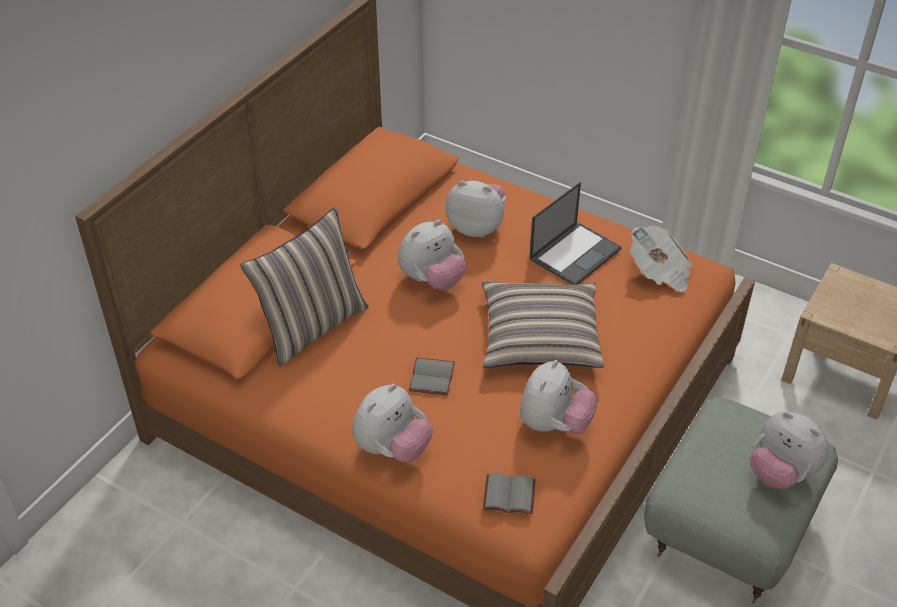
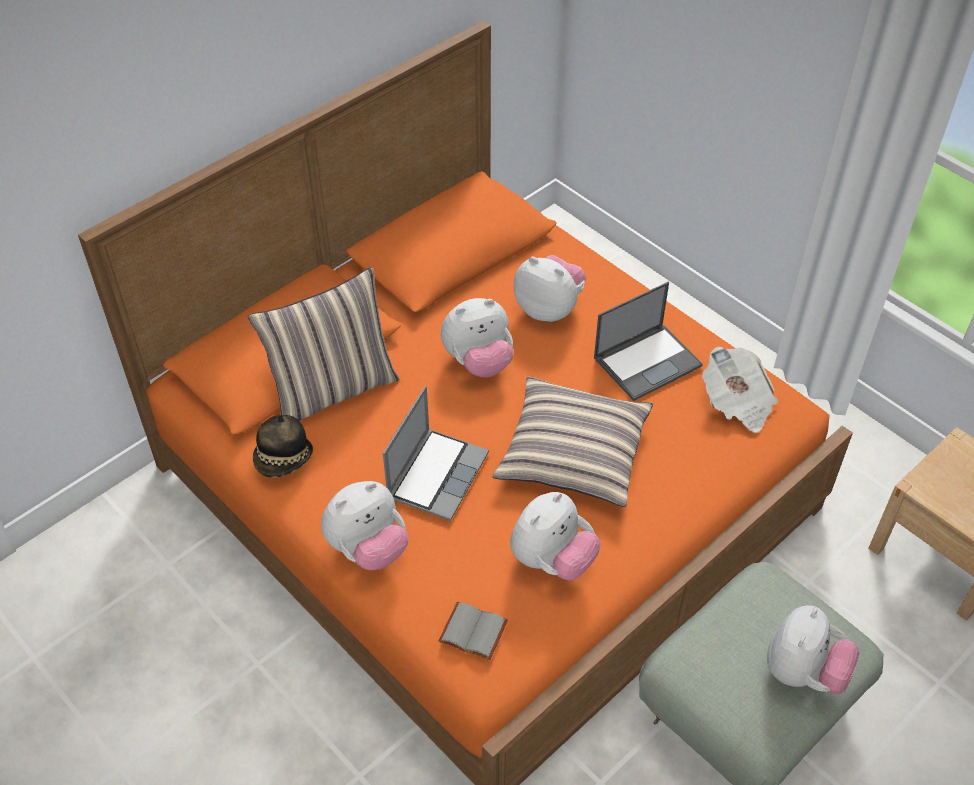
camera: 15 degrees right, 5 degrees up
(290, 392) = (284, 459): none -> hat
(430, 376) = (437, 474): grey book -> laptop
(781, 473) = (803, 672): plush toy -> plush toy turned 120 degrees counterclockwise

